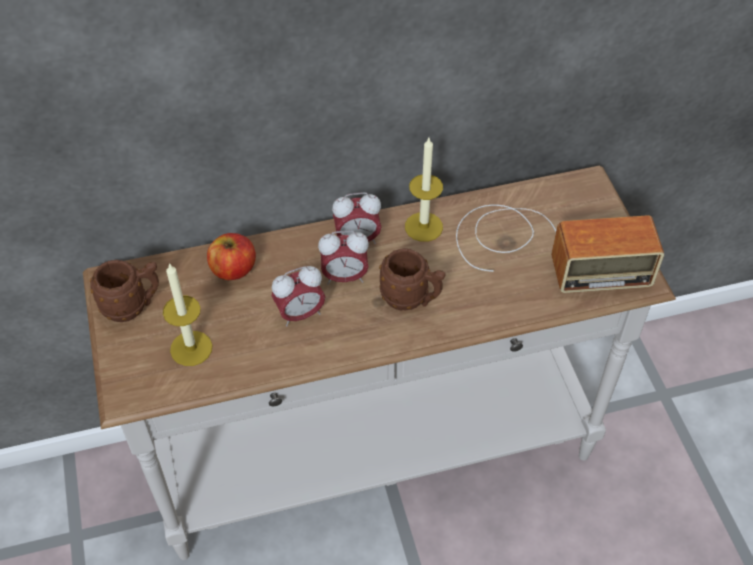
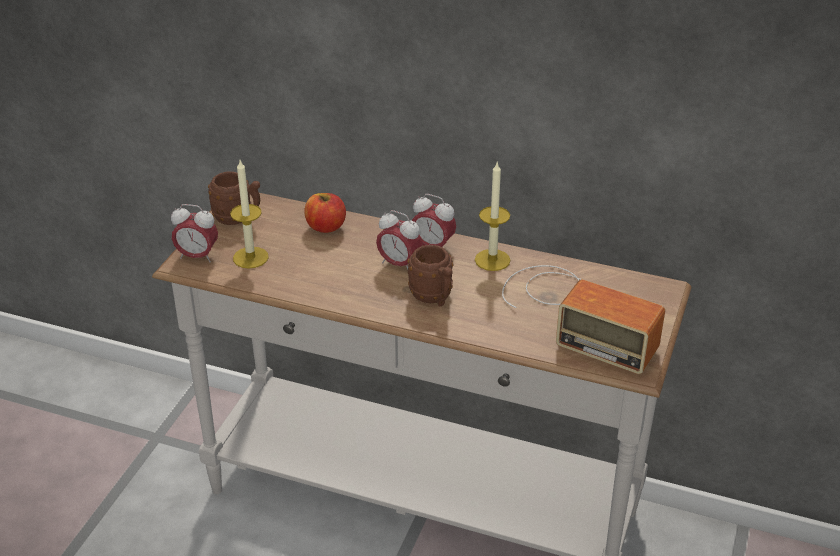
camera: 35 degrees right, 15 degrees down
(300, 314) = (344, 271): alarm clock -> alarm clock (197, 256)

